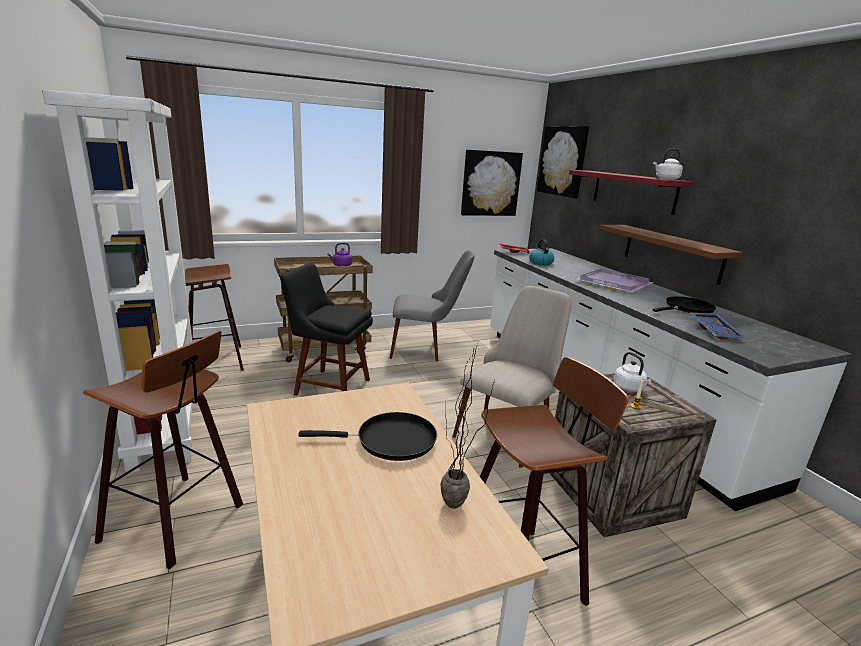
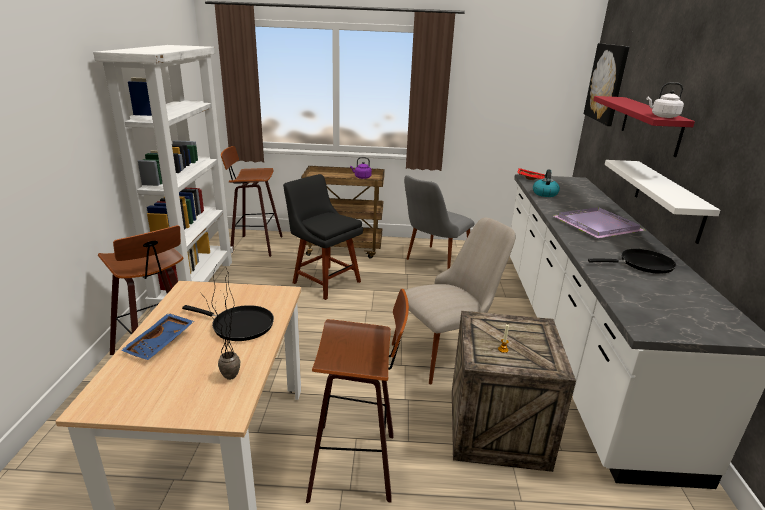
camera: 25 degrees right, 5 degrees up
(426, 349) = (432, 263): grey chair -> grey chair turned 105 degrees clockwise
(490, 183) = (530, 104): picture -> none
(629, 388) = (519, 333): white kettle -> none
(671, 253) = (668, 199): brown shelf -> white shelf
(715, 331) = (634, 293): blue tray -> blue tray (161, 343)

